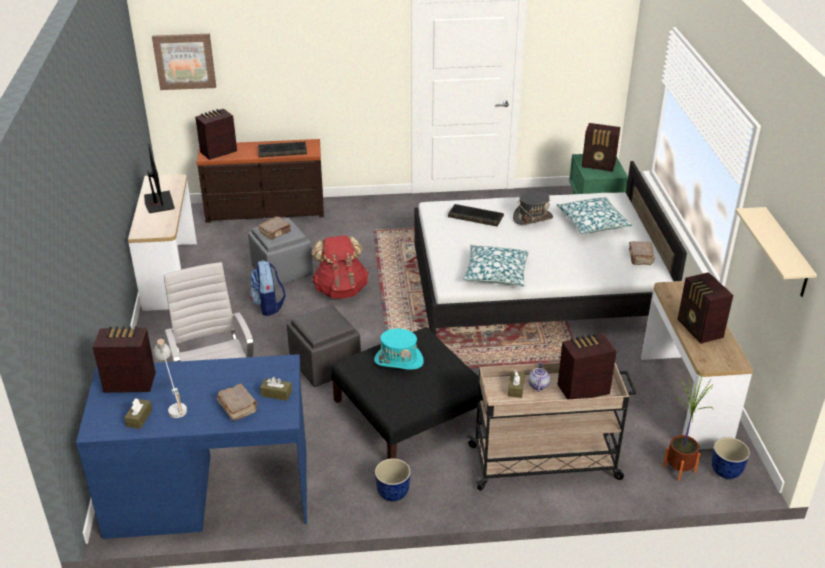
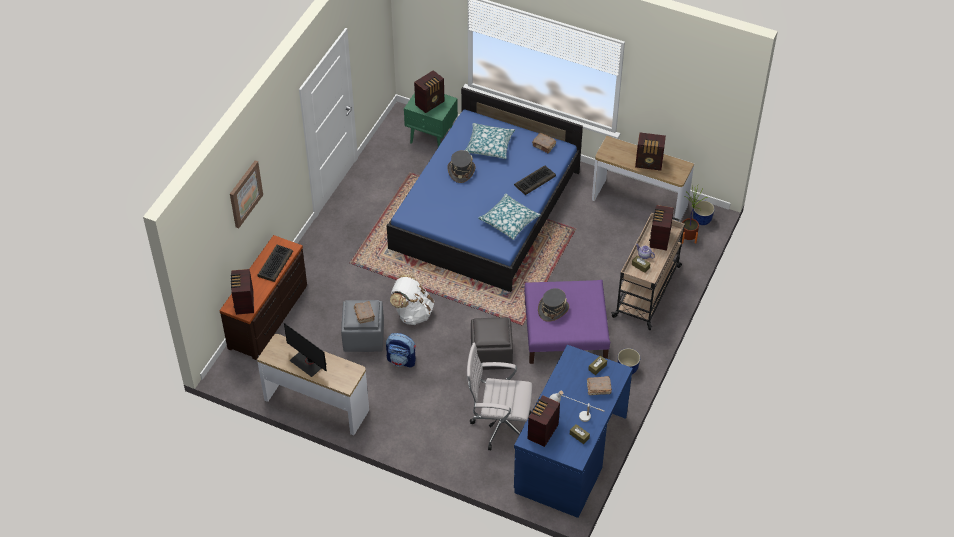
camera: 60 degrees left, 15 degrees up
(158, 202) = (308, 362): monitor -> monitor turned 150 degrees counterclockwise
(184, 61) = (204, 260): picture -> picture (245, 193)
(340, 290) = (412, 313): red backpack -> white backpack
(399, 360) = (553, 309): turquoise hat -> grey hat
(409, 412) = (565, 332): black ottoman -> purple ottoman
(475, 216) = (436, 199): keyboard -> keyboard (534, 181)
(535, 285) = (485, 210): white bed -> blue bed
(786, 253) = (685, 99): beige shelf -> none

